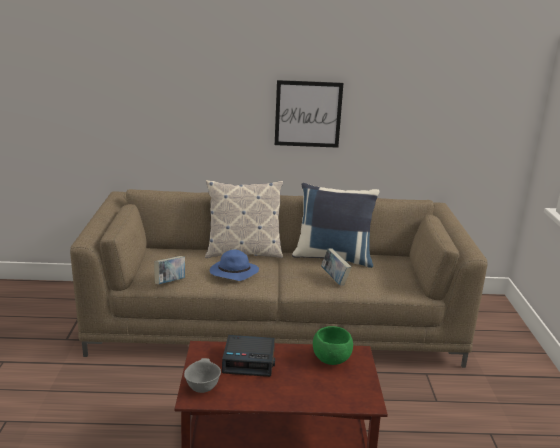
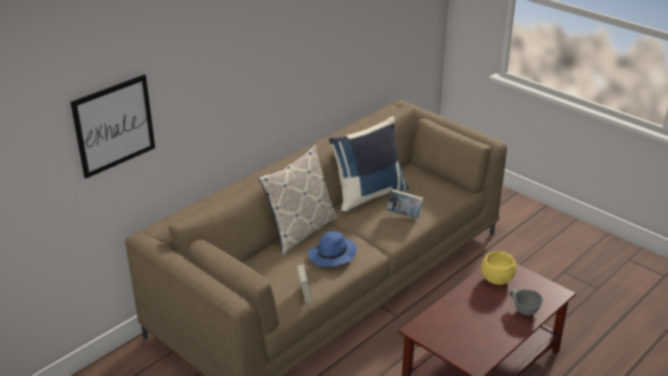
camera: 45 degrees left, 10 degrees up
(202, 387) = (468, 354): grey bowl -> grey bowl (525, 311)
(249, 361) = (458, 316): alarm clock -> none
(308, 114) = (293, 64): picture -> picture (114, 125)
(331, 360) = (497, 280): green bowl -> yellow bowl

